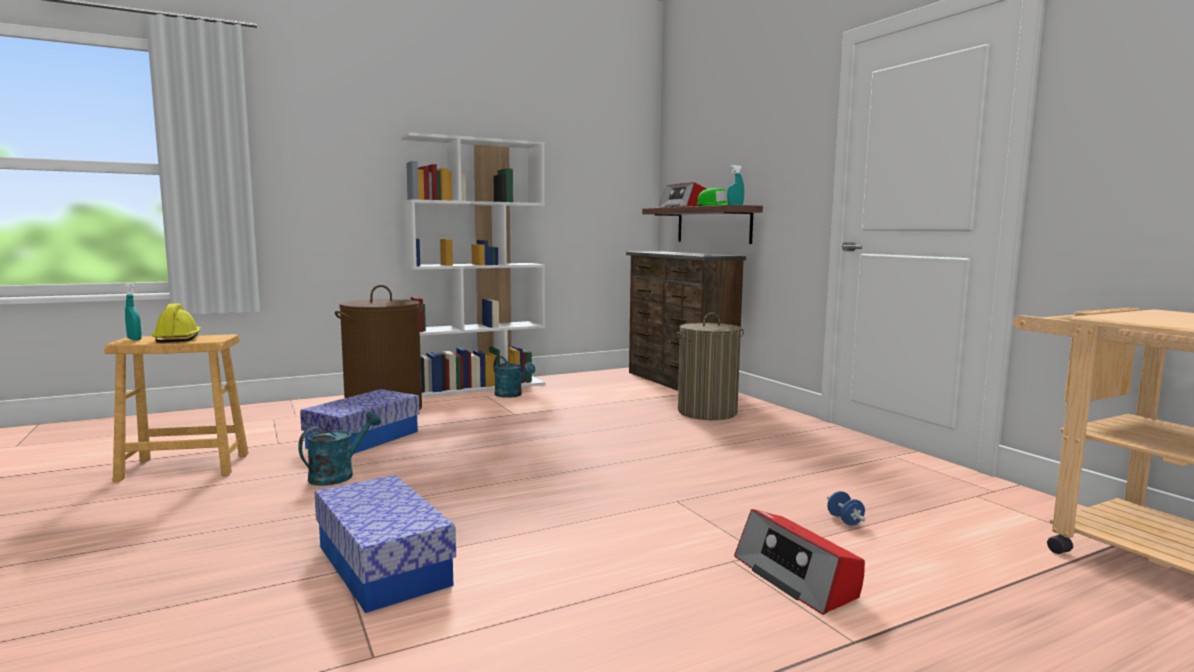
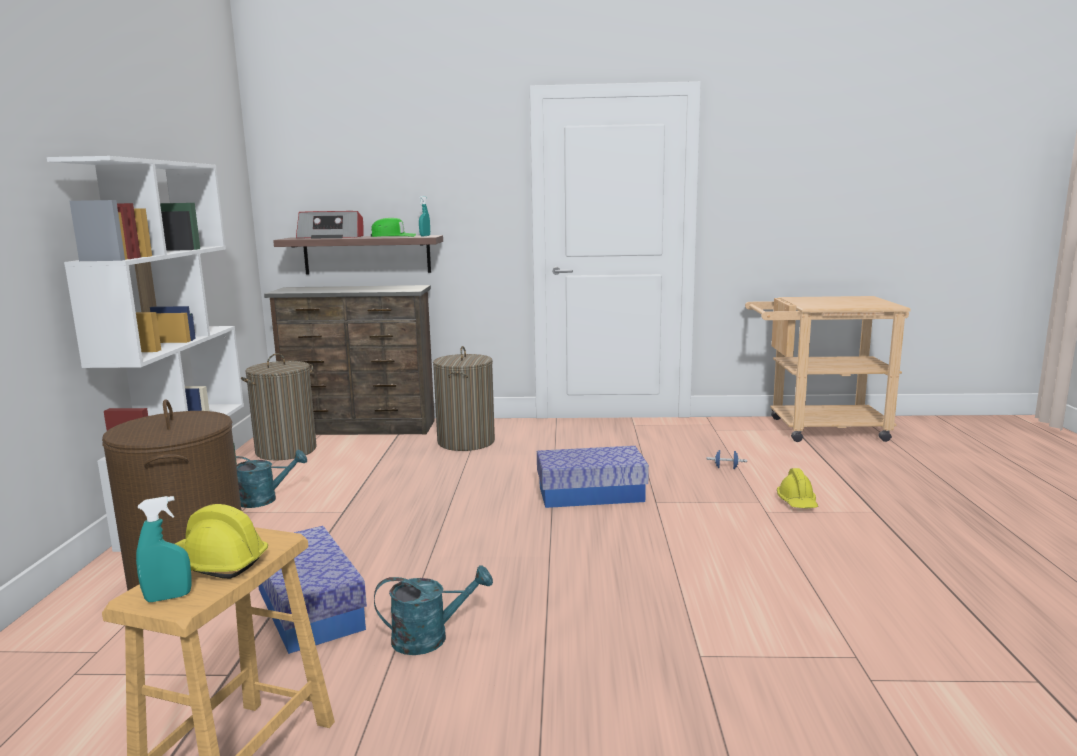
camera: 60 degrees left, 5 degrees up
(338, 475) = (430, 638): turquoise watering can -> turquoise watering can turned 105 degrees clockwise
(383, 565) = (701, 636): storage box -> storage box (591, 494)
(601, 379) = (286, 450): none -> laundry basket
(797, 578) = (797, 502): radio -> yellow hard hat

